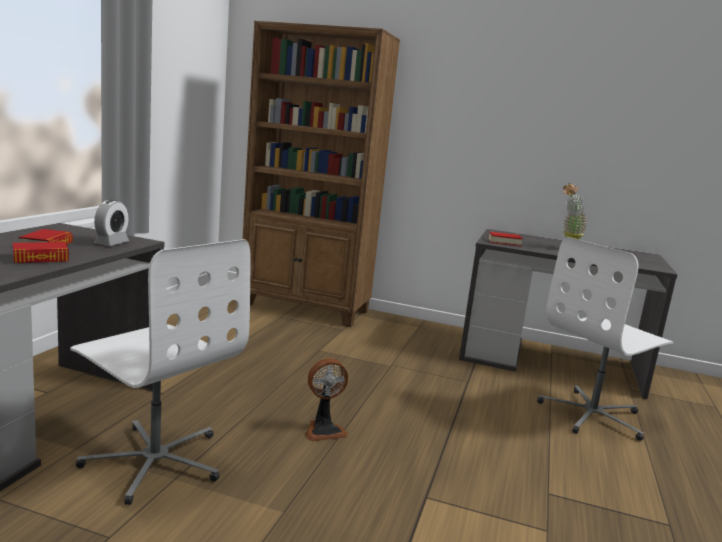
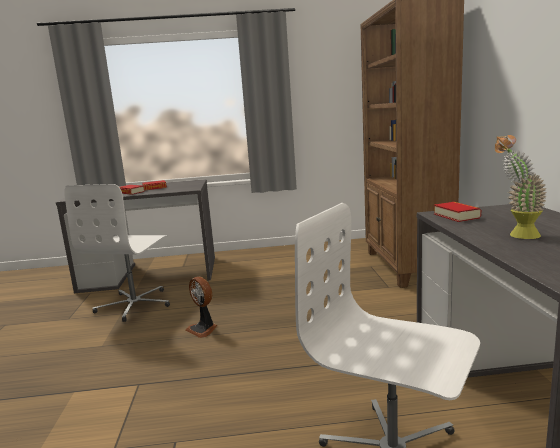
camera: 70 degrees right, 0 degrees up
(111, 243) = (178, 189): alarm clock -> none

